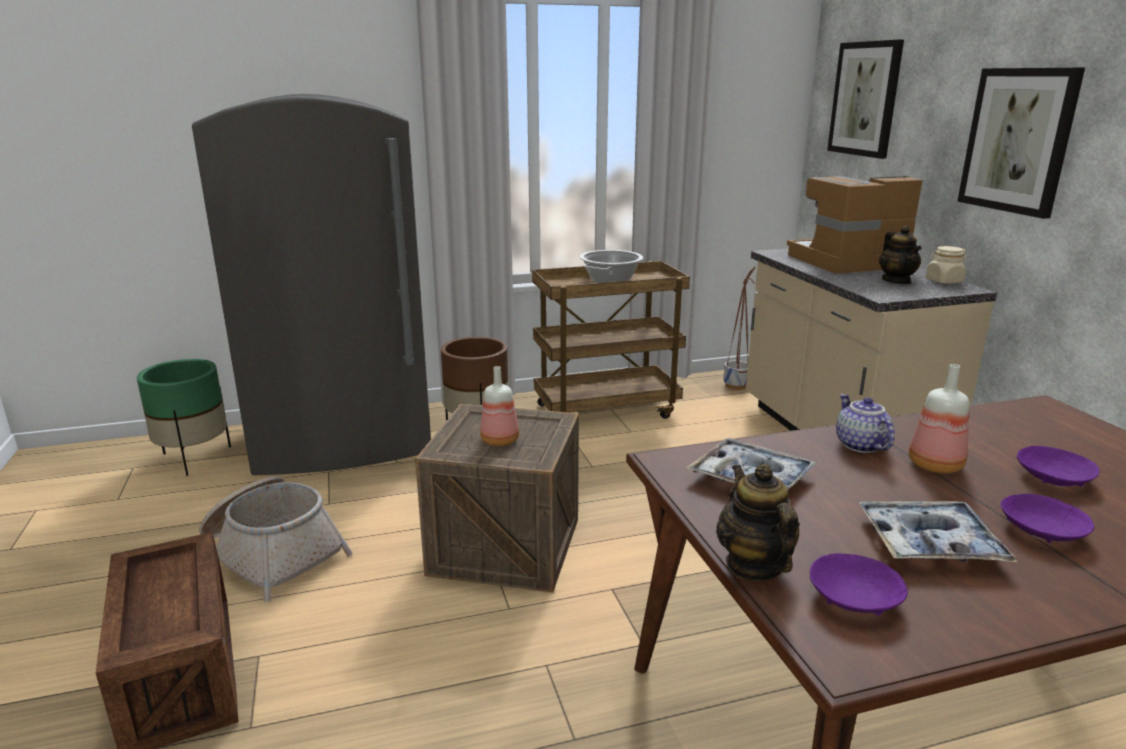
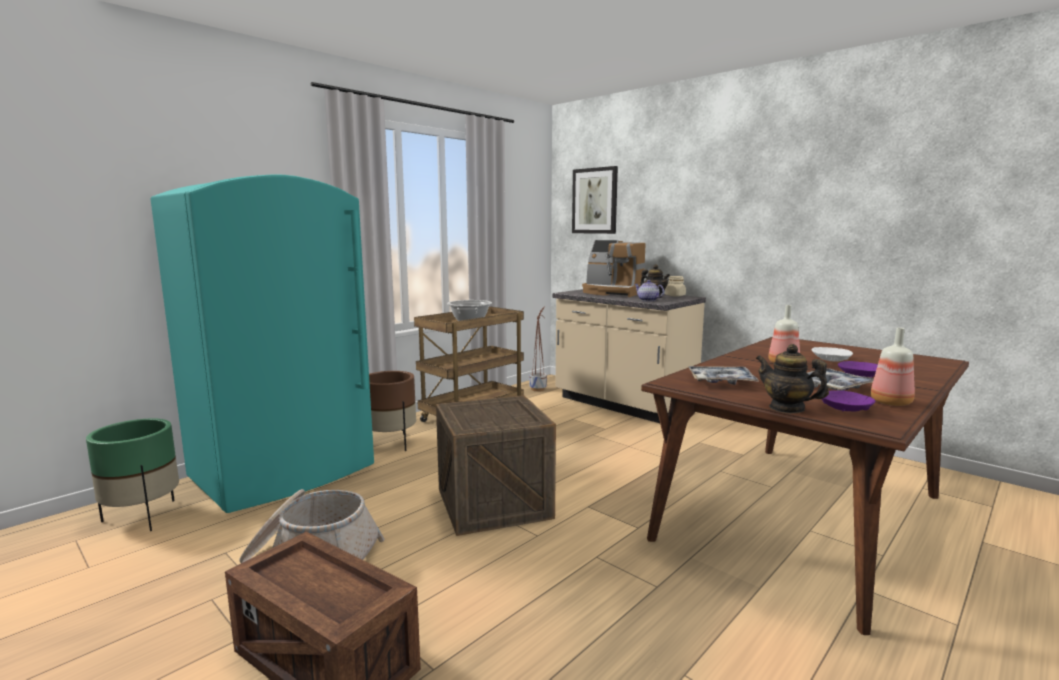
camera: 30 degrees left, 10 degrees down
(344, 440) = (285, 473): grey fridge -> turquoise fridge
(501, 441) = (495, 417): bottle -> bottle (891, 402)
(847, 261) = (613, 293): coffee machine -> coffee machine turned 105 degrees counterclockwise
(859, 445) = (740, 362): teapot -> teapot (647, 300)
(1018, 140) = (702, 215): picture -> none
(1052, 477) = (830, 359): purple bowl -> white bowl

